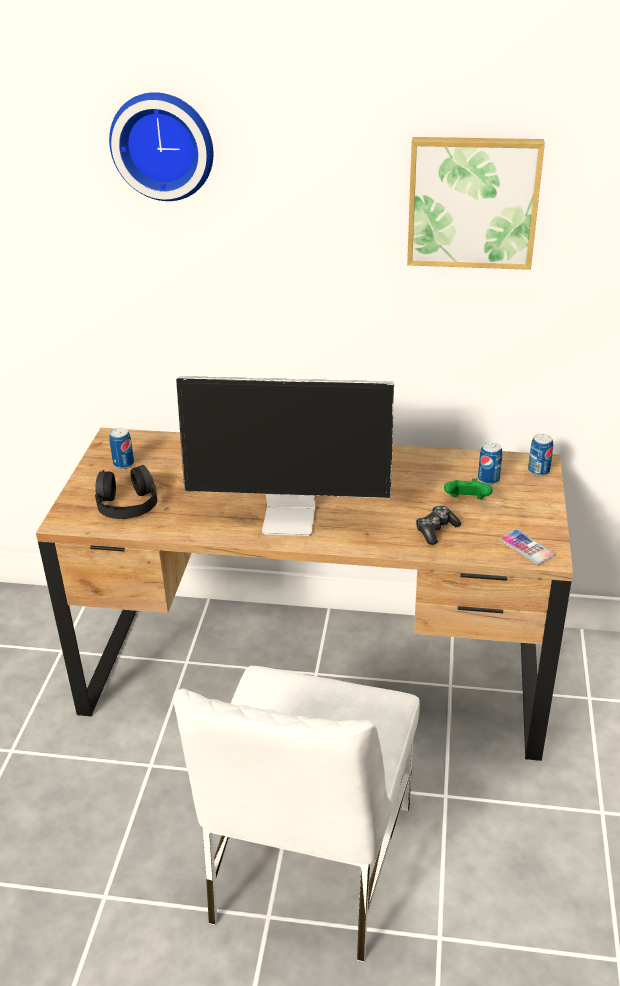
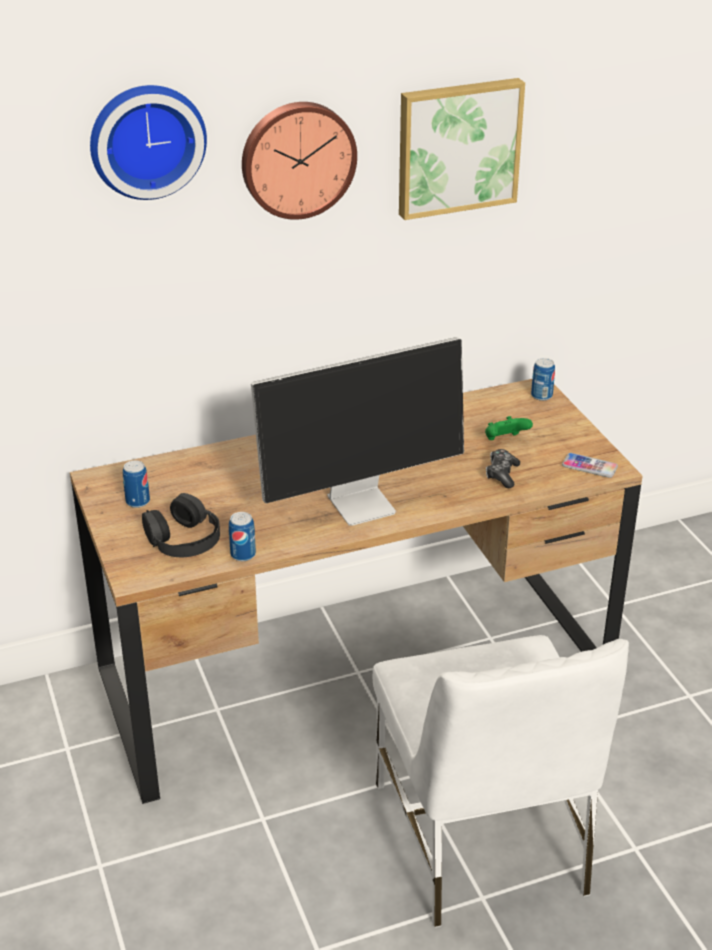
camera: 30 degrees left, 0 degrees up
(306, 186) = (297, 159): none -> wall clock
(488, 479) = (506, 415): can -> can (243, 554)

